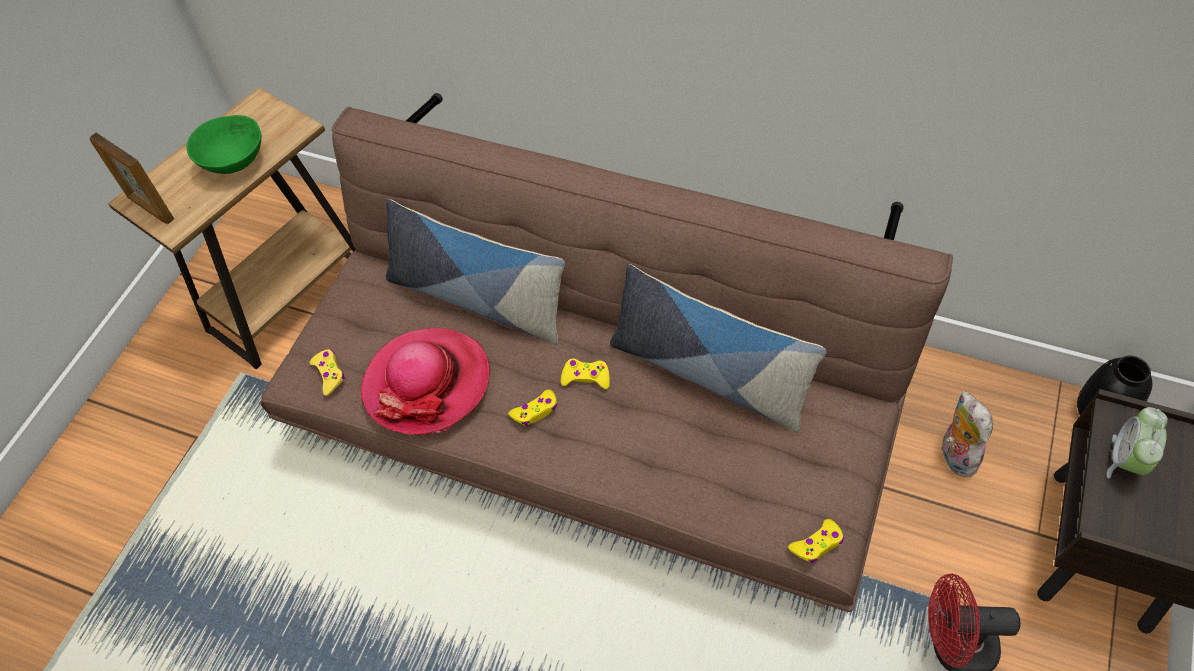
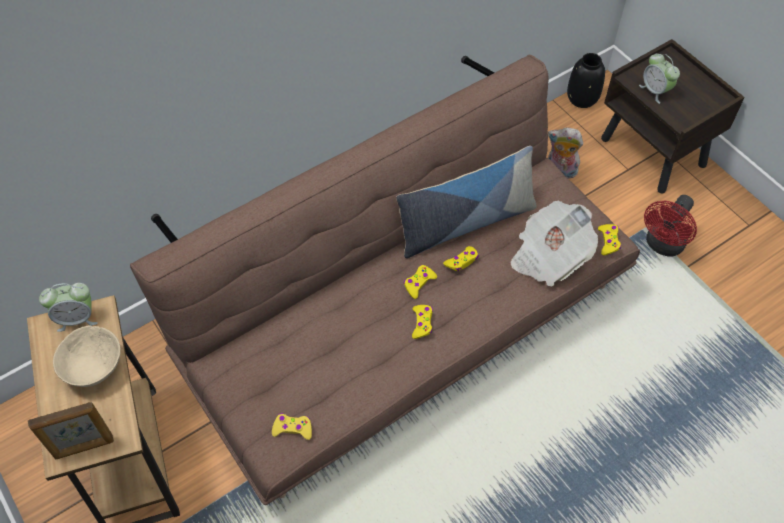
camera: 60 degrees left, 0 degrees up
(235, 164) = (95, 369): green bowl -> beige bowl
(280, 117) = (77, 318): none -> alarm clock
(427, 383) = (351, 372): hat -> none
(478, 299) = (306, 309): pillow -> none
(650, 401) = (462, 261): none -> yellow game controller
(735, 487) = (549, 255): none -> newspaper

